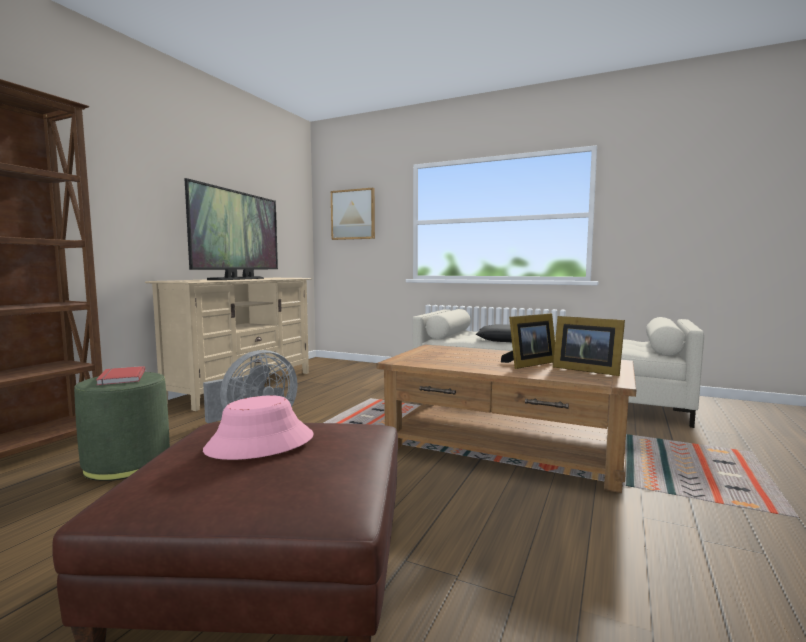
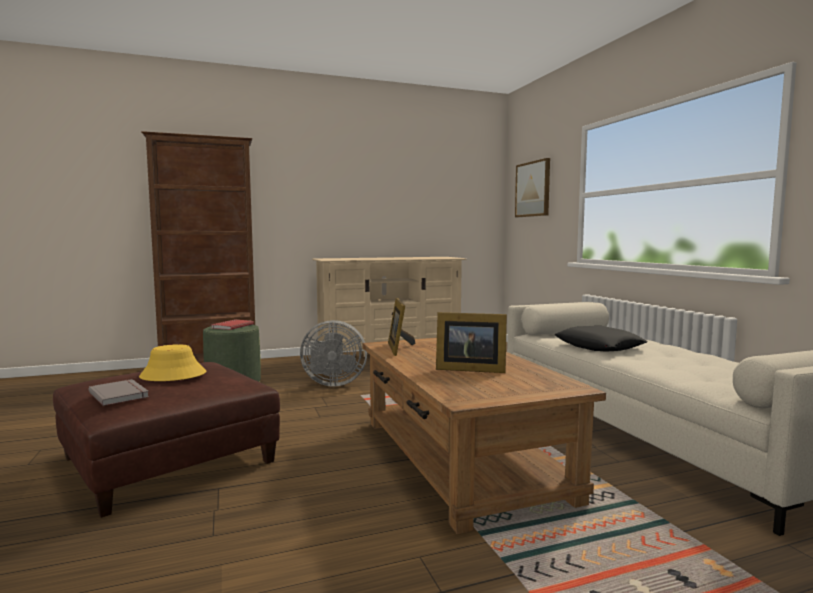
camera: 45 degrees right, 0 degrees up
(238, 279) = (385, 258): television -> none
(260, 443) = (172, 375): pink hat -> yellow hat
(282, 483) = (120, 394): none -> grey book
(584, 369) = (494, 385): picture frame -> picture frame (399, 348)

